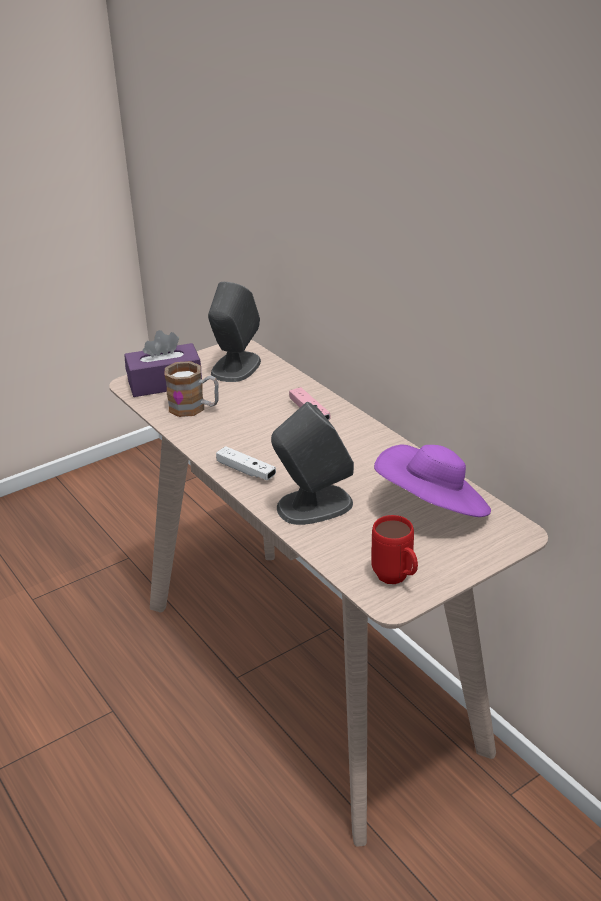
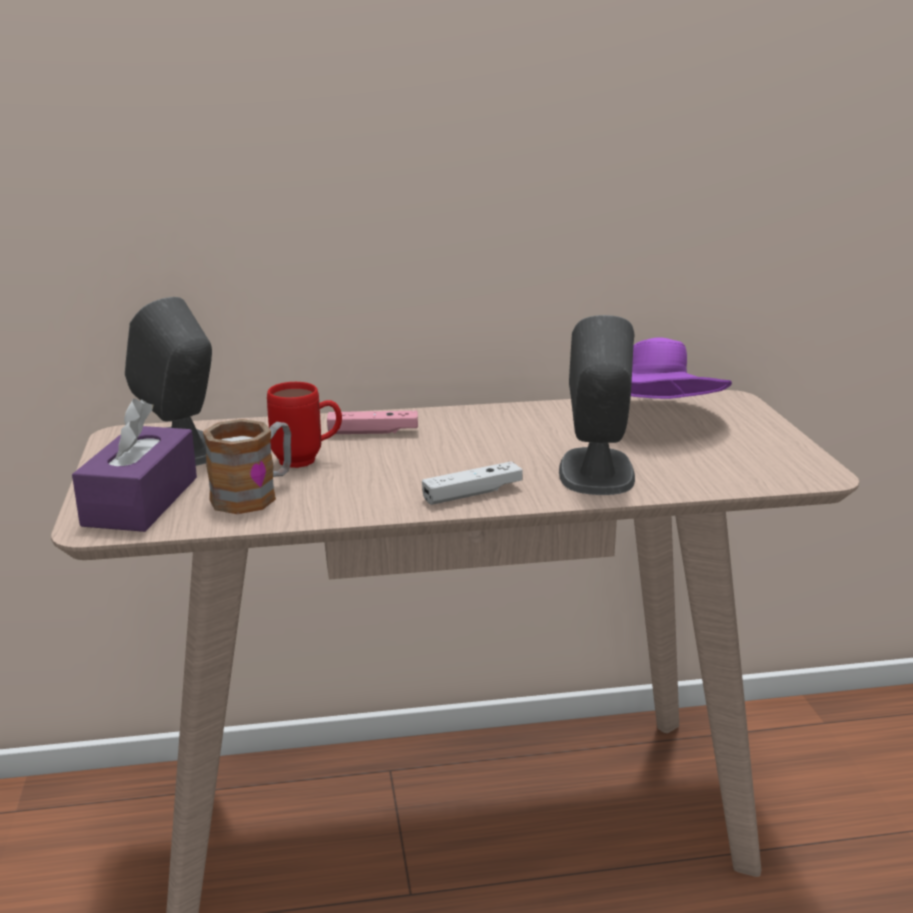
camera: 65 degrees left, 10 degrees down
(396, 580) = (780, 464): red mug -> red mug (307, 461)

